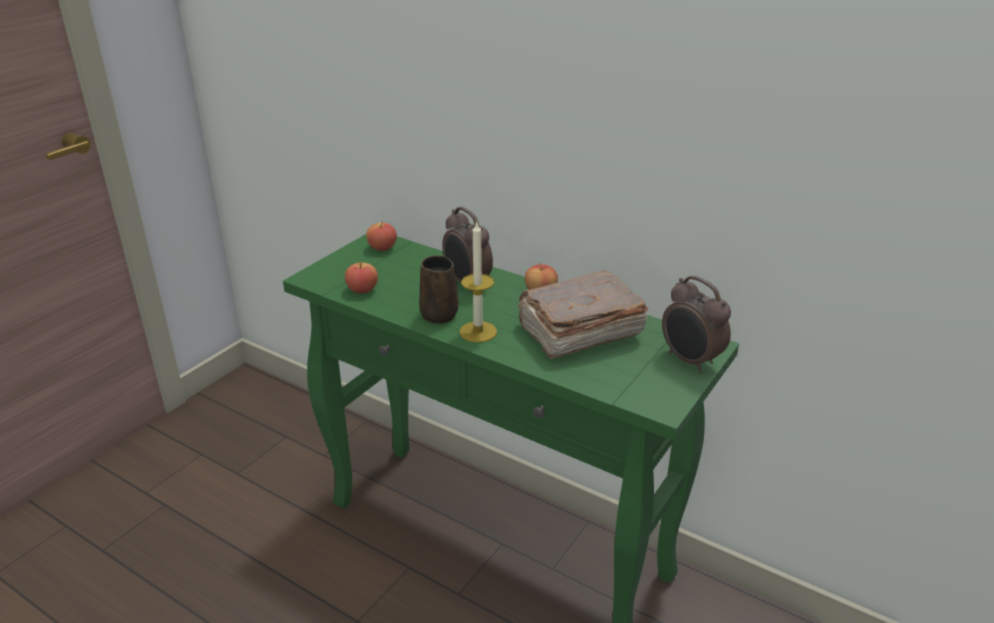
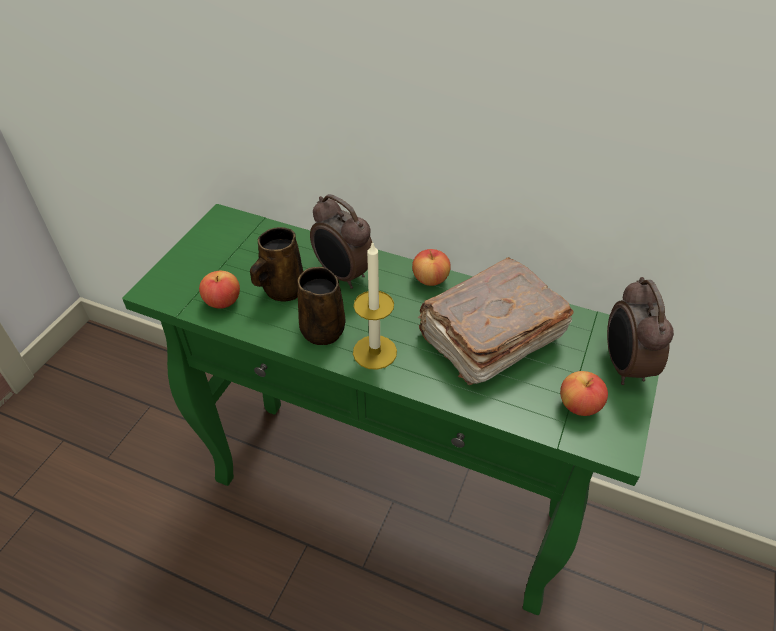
camera: 10 degrees left, 15 degrees up
(382, 248) = (232, 232): apple -> apple (579, 405)
(413, 287) = (282, 290): none -> brown mug
(690, 361) = (623, 366): alarm clock -> alarm clock turned 45 degrees clockwise

